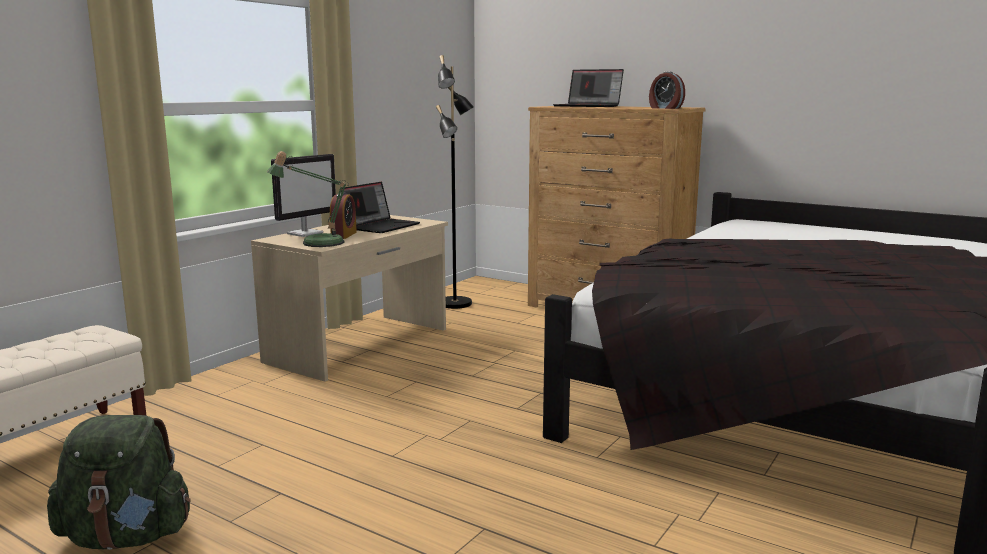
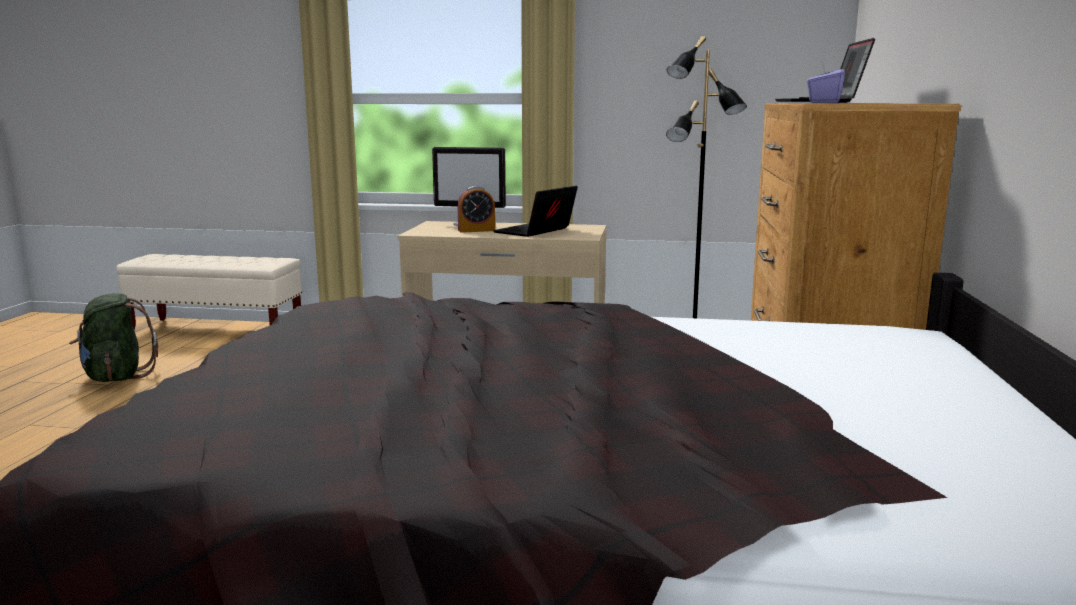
camera: 65 degrees right, 0 degrees up
(316, 243) = (432, 230): table lamp -> none
(381, 226) = (535, 231): laptop -> laptop turned 120 degrees clockwise
(665, 108) = (823, 102): alarm clock -> purple tissue box

